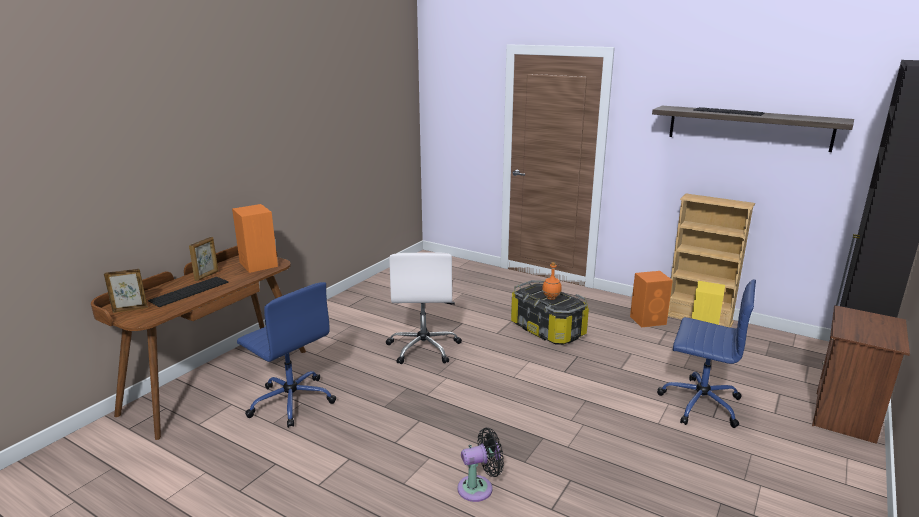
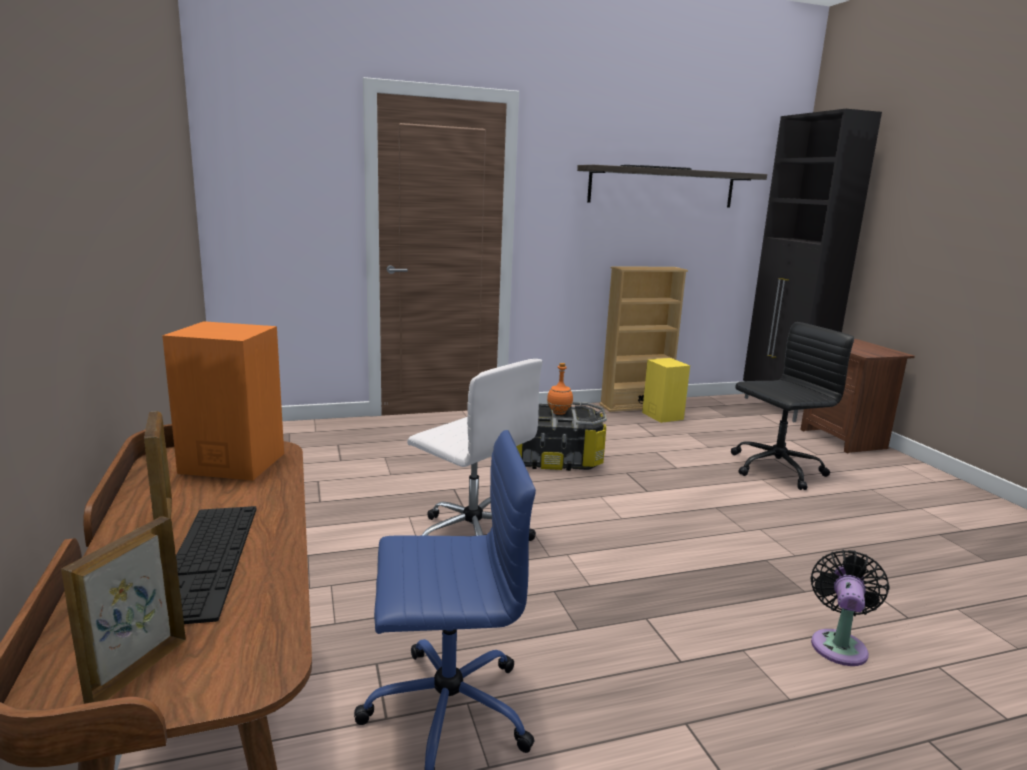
camera: 50 degrees left, 5 degrees down
(648, 320) = (607, 419): orange speaker -> none
(699, 403) = (774, 469): blue office chair -> black office chair

